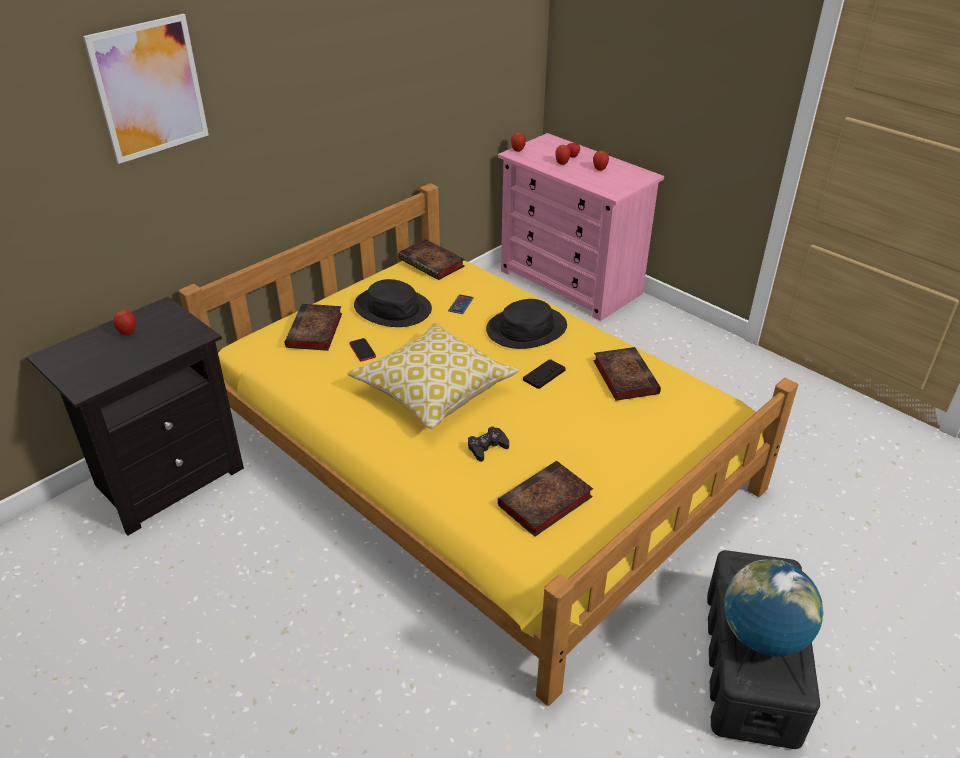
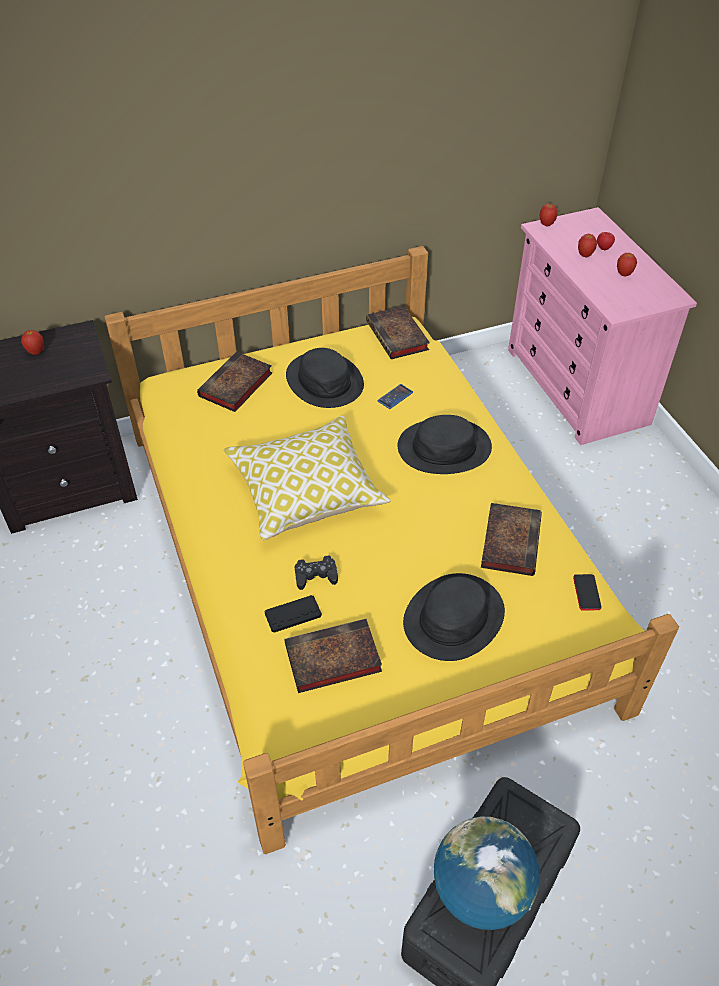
camera: 25 degrees right, 10 degrees up
(149, 89) = (81, 117): picture -> none
(362, 350) = (266, 422): phone -> phone (586, 593)
(544, 375) = (426, 510): black game controller -> black game controller (293, 614)
(620, 441) = (453, 617): none -> black hat

